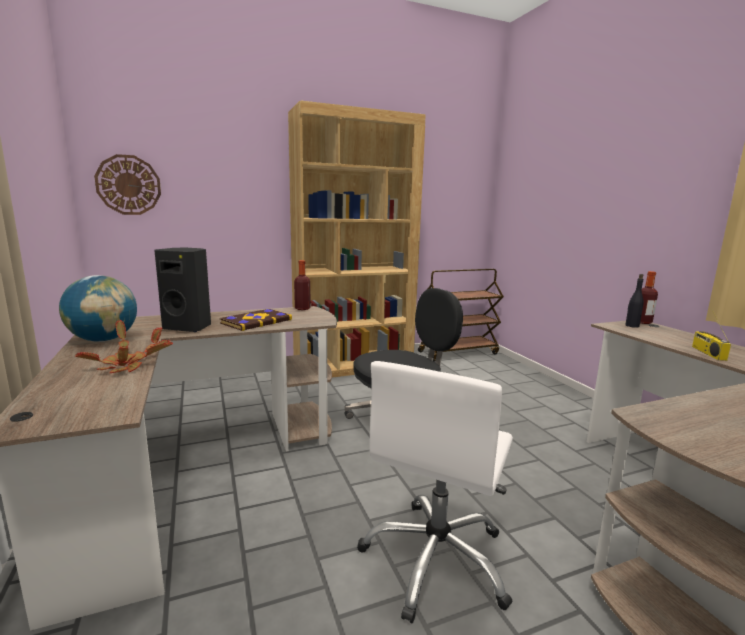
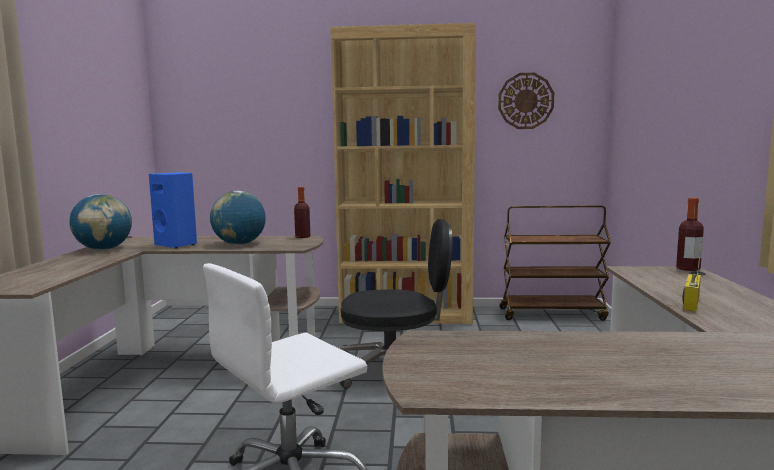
camera: 25 degrees right, 5 degrees down
(128, 185) = (194, 121): wall clock -> wall clock (525, 101)
(128, 365) = (88, 264): potted plant -> none
(188, 327) = (177, 245): black speaker -> blue speaker
(256, 321) = (239, 244): book -> globe
(632, 326) = (660, 271): black bottle -> none

